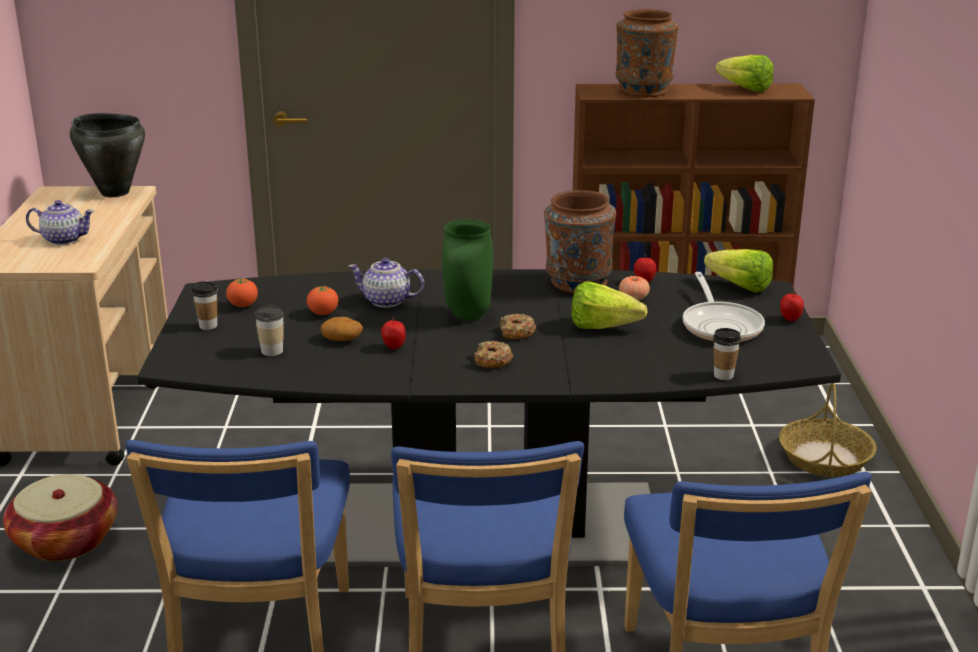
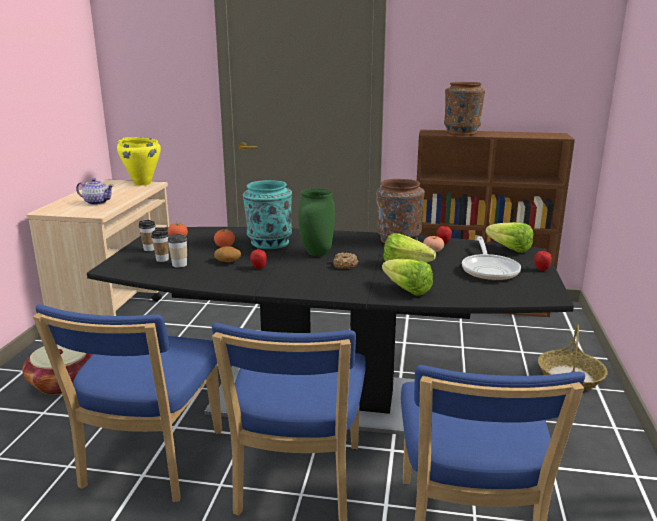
camera: 10 degrees right, 5 degrees down
(115, 192) = (142, 183): black cooking pot -> yellow cooking pot
(387, 301) = (269, 243): teapot -> turquoise vase
(492, 361) = (320, 280): donut -> none
(723, 375) = (483, 300): cup -> cup (162, 259)
(741, 88) = (526, 134): lettuce -> lettuce (404, 289)

